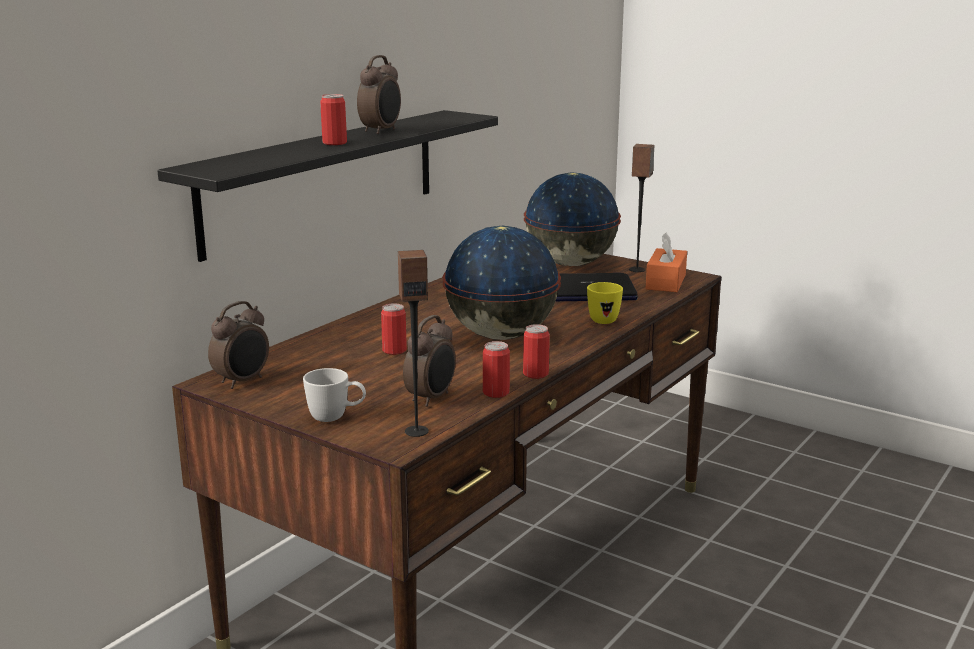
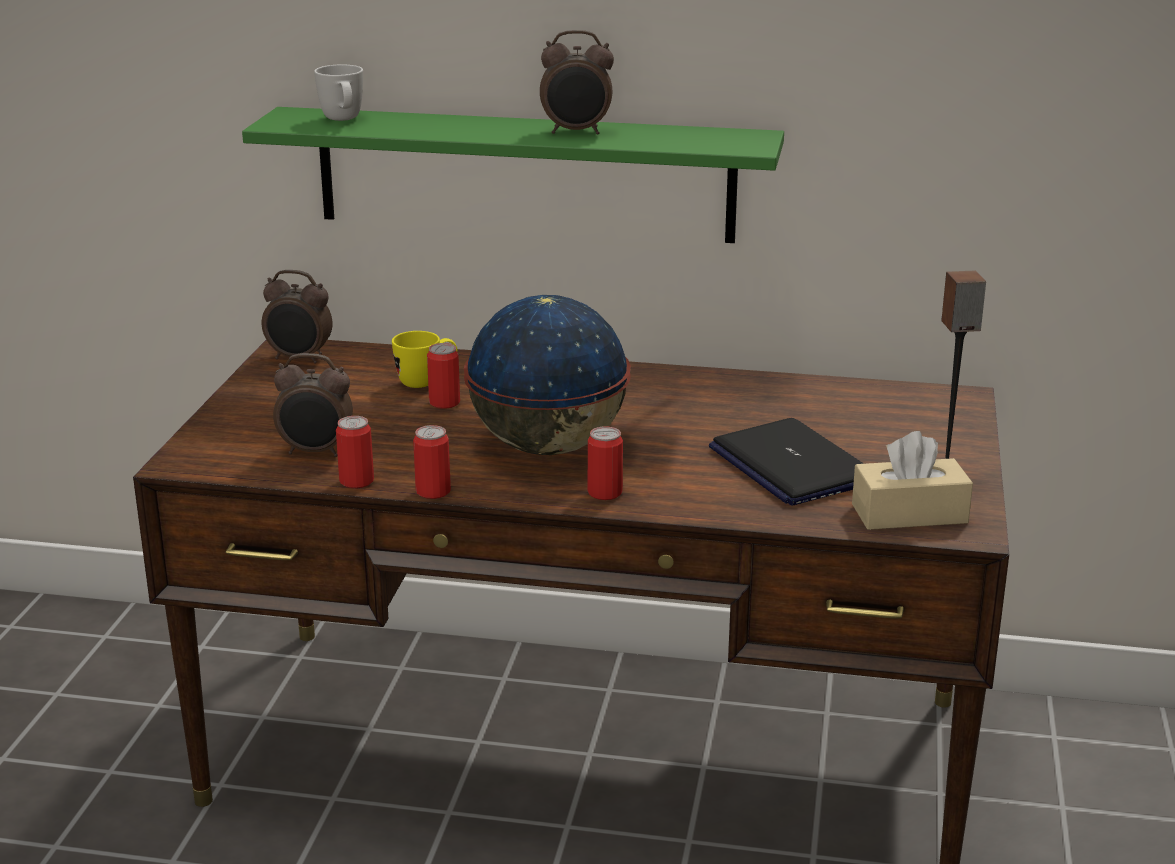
camera: 65 degrees right, 5 degrees up
(323, 179) = (525, 174): black shelf -> green shelf
(334, 143) = (477, 129): can -> can (605, 493)
(336, 418) = (234, 420): white mug -> white mug (343, 120)
(416, 431) = (223, 464): speaker -> none
(570, 264) = (906, 432): globe -> none
(602, 319) = (679, 496): yellow mug -> yellow mug (426, 382)
(665, 282) = (909, 513): orange tissue box -> beige tissue box

